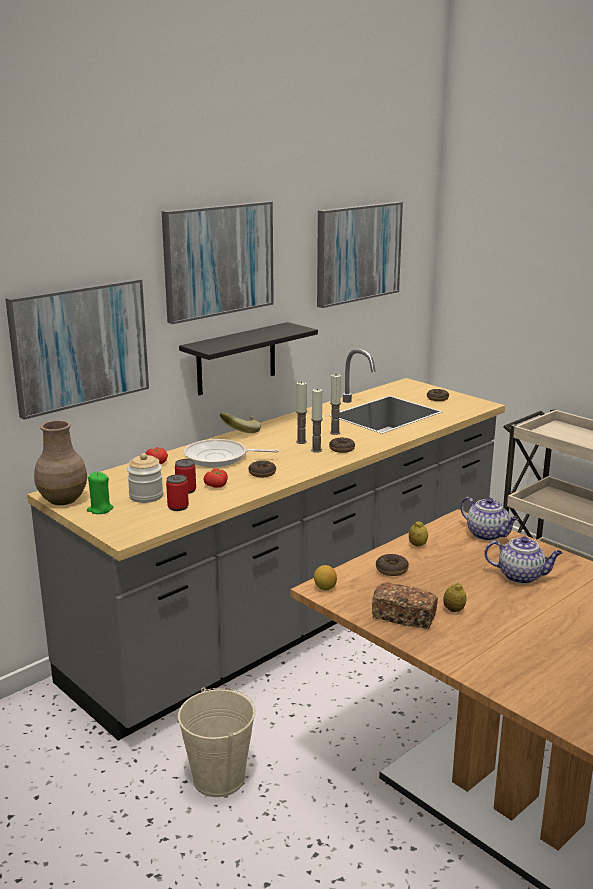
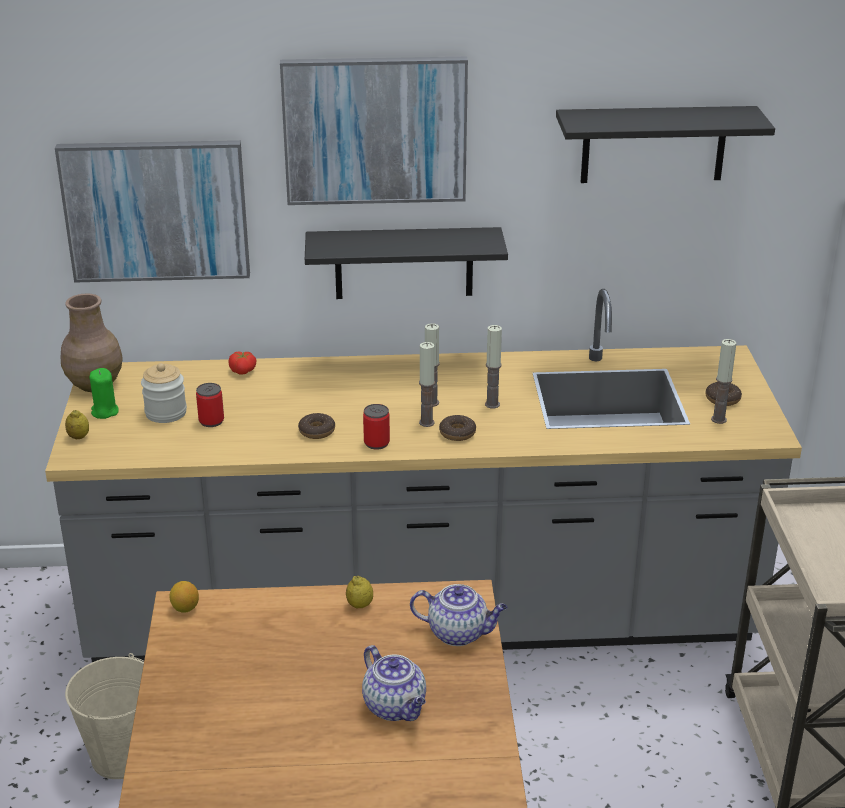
camera: 40 degrees right, 10 degrees up
(178, 507) = (171, 440): can -> can (376, 443)
(217, 486) = (246, 429): tomato -> none
(219, 458) = (310, 390): frying pan -> none
(241, 432) = (392, 360): banana -> none
(358, 253) = (653, 144): picture -> black shelf
(391, 569) = (281, 622): donut -> none
(404, 617) = (196, 684): bread -> none
(451, 406) = (718, 419): none -> candle
(454, 610) = (254, 705): lemon -> lemon (78, 437)
(487, 535) = (459, 633): teapot -> teapot turned 75 degrees counterclockwise

